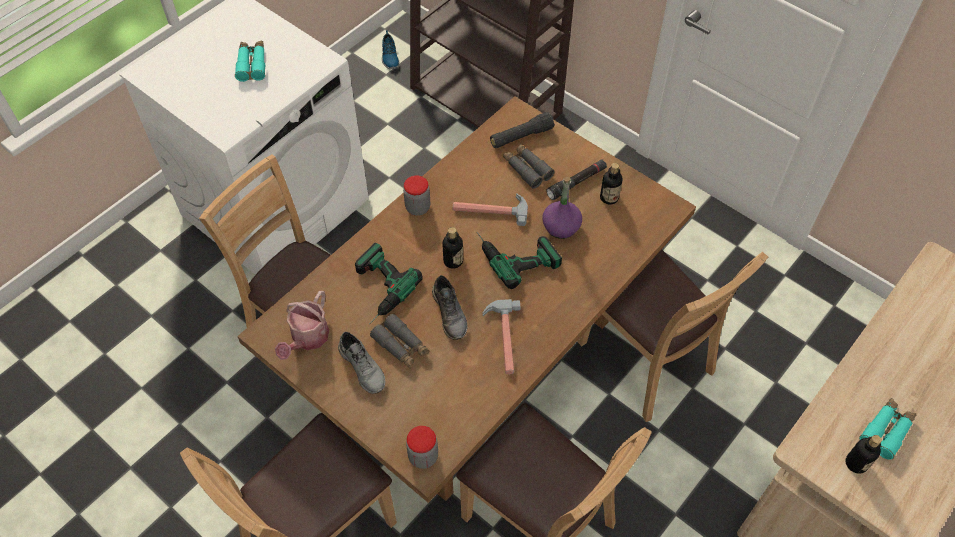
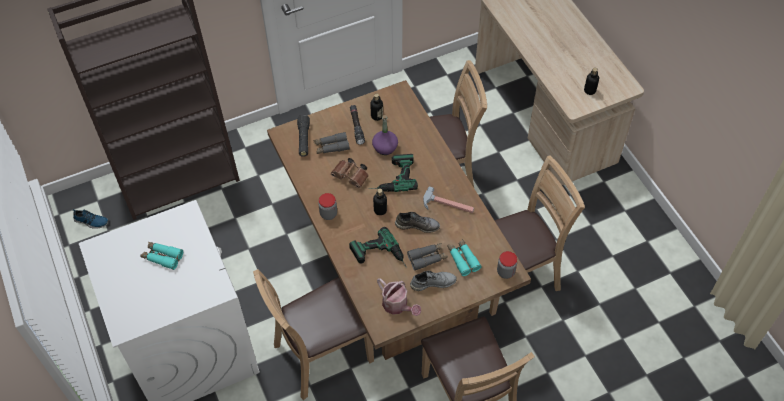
camera: 65 degrees left, 0 degrees up
(490, 209) = (351, 177): hammer -> brown binoculars
(886, 431) = (578, 70): turquoise binoculars -> turquoise binoculars (463, 259)

